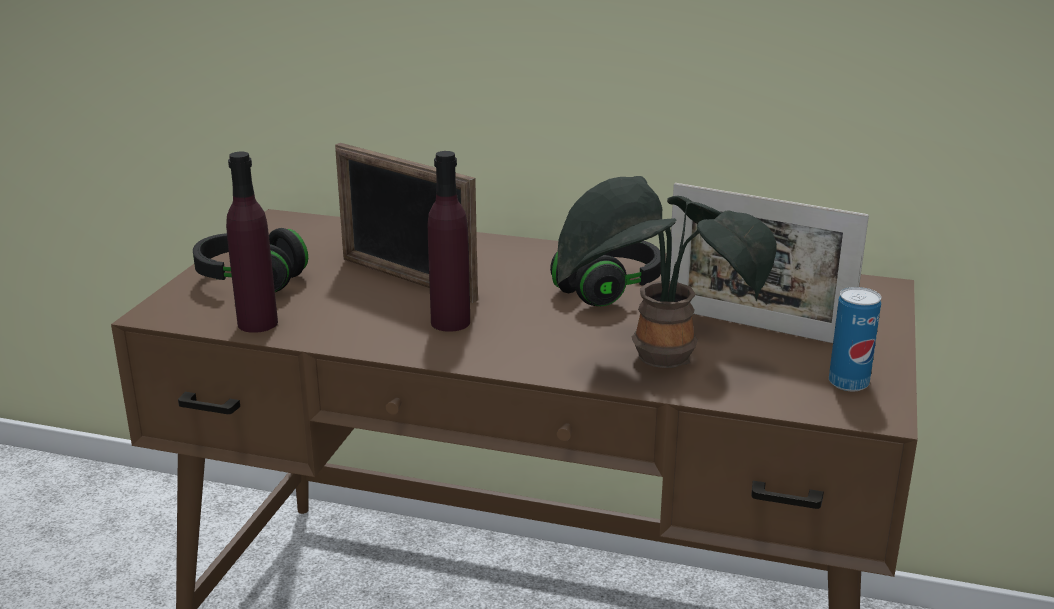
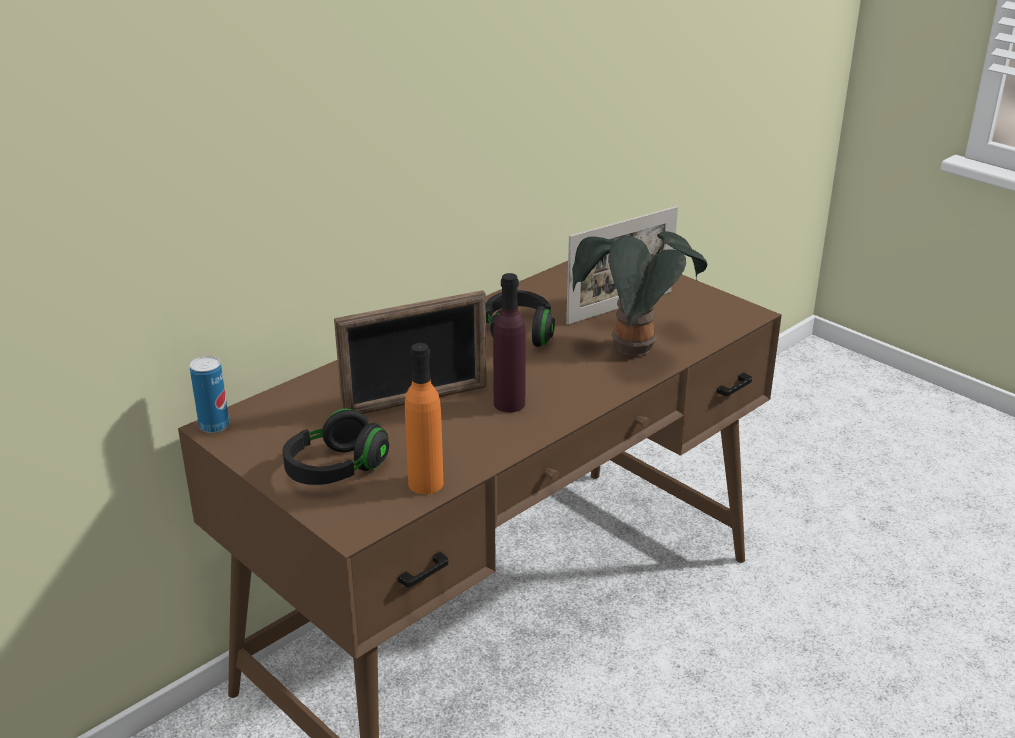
camera: 60 degrees left, 5 degrees up
(257, 323) = (426, 483): purple bottle -> orange bottle
(848, 383) = (711, 308): can -> can (214, 426)

